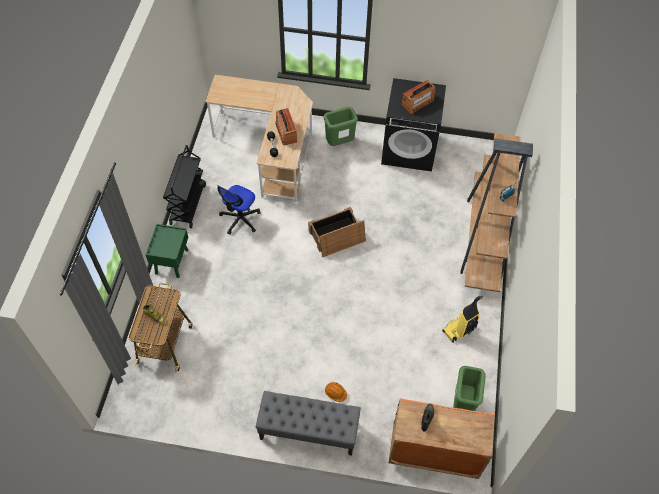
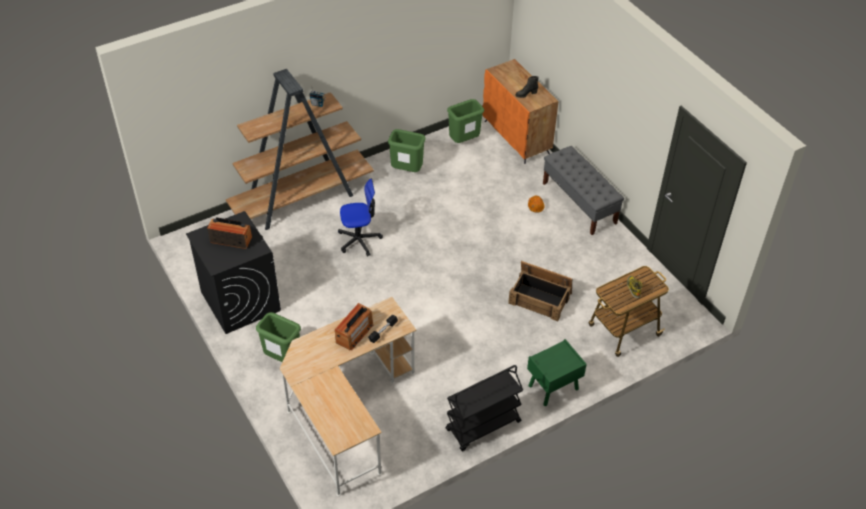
camera: 130 degrees left, 10 degrees down
(240, 219) = (455, 371): office chair -> office chair (359, 240)
(336, 236) = (399, 290): crate -> crate (540, 298)
(459, 330) = (407, 171): vacuum cleaner -> green trash can

